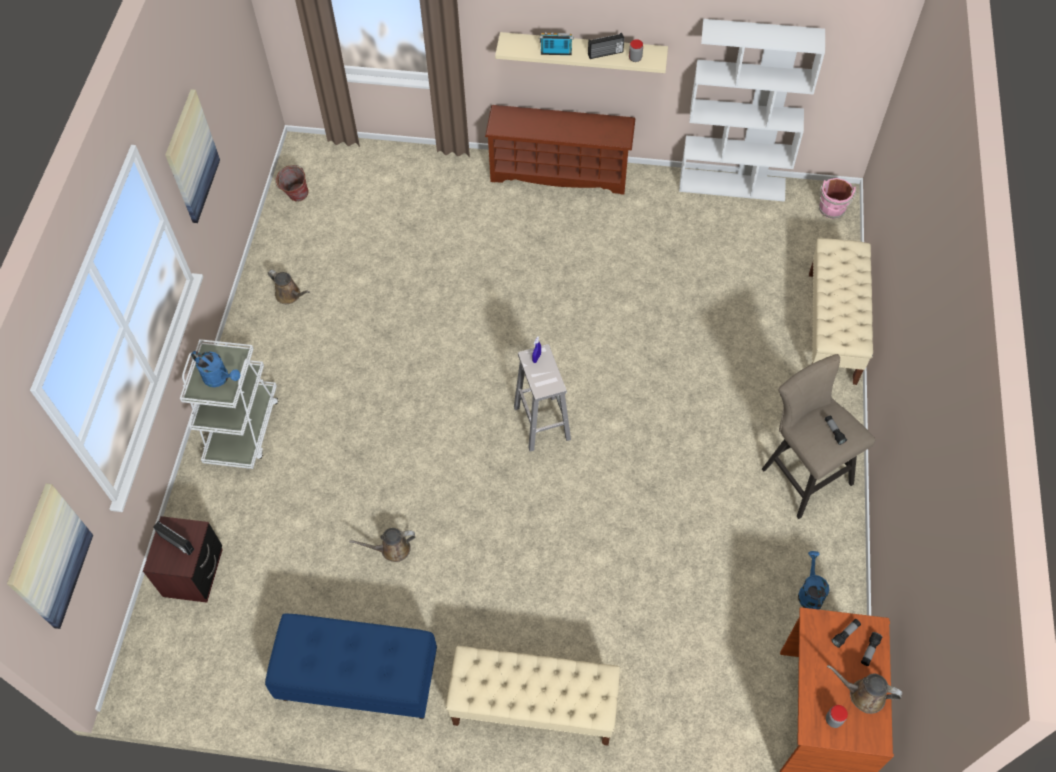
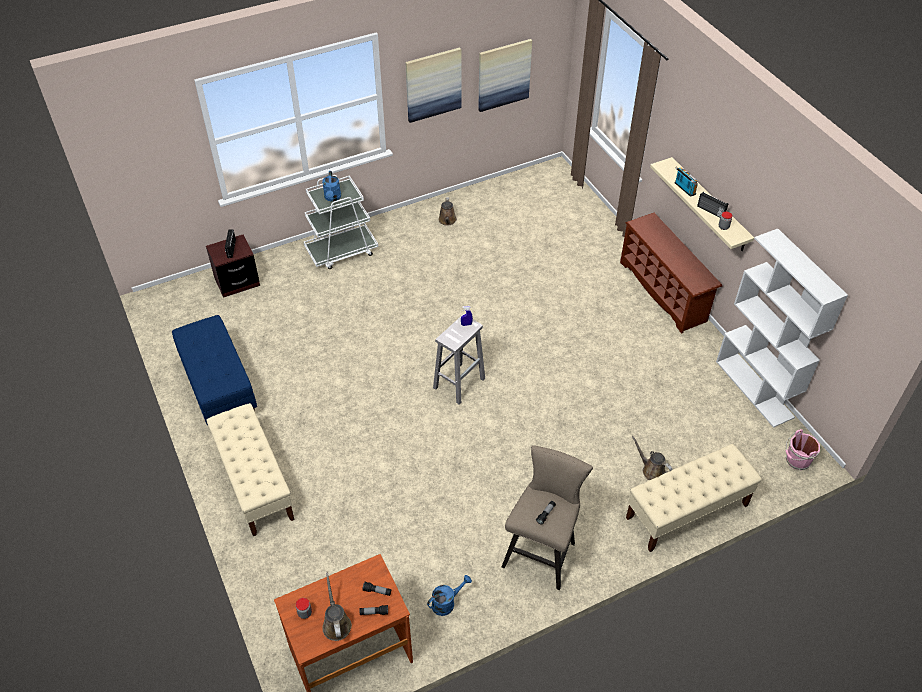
camera: 55 degrees right, 10 degrees down
(49, 557) = (148, 172): picture -> picture (503, 75)
(295, 197) = (517, 185): bucket -> none
(392, 549) = (313, 358): brown watering can -> brown watering can (651, 470)

